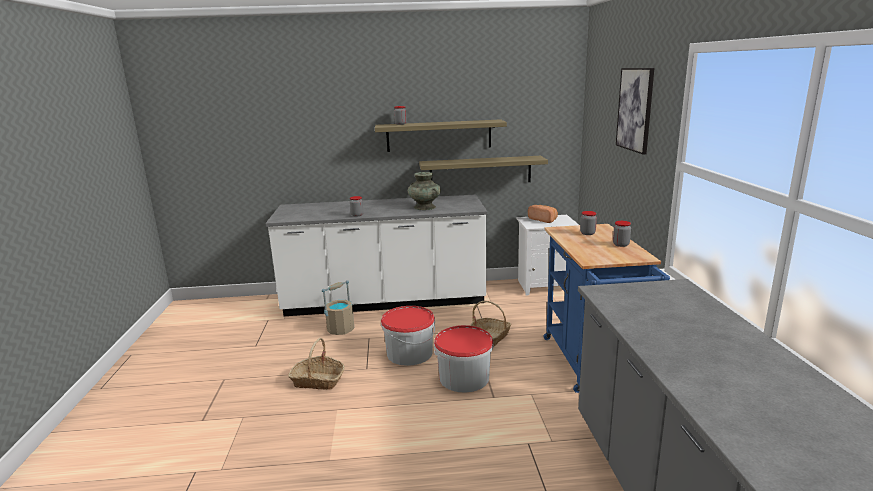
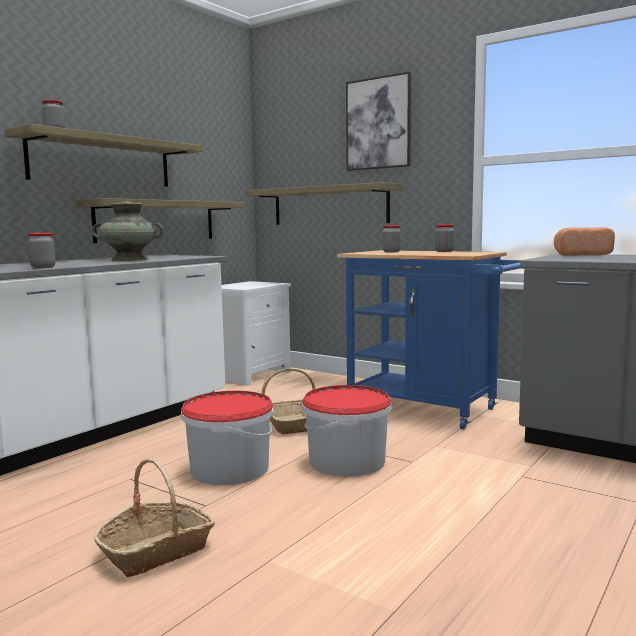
camera: 50 degrees left, 10 degrees down
(341, 329) = (55, 488): beige bucket -> none
(543, 220) = (240, 285): bread -> bread (580, 255)
(608, 170) = (329, 206): none -> shelf

